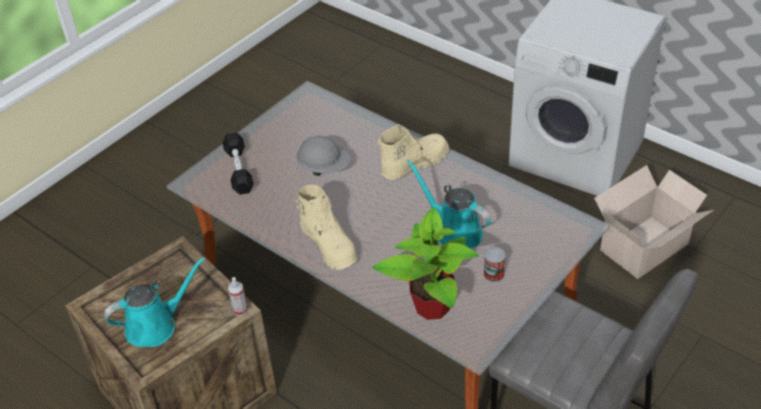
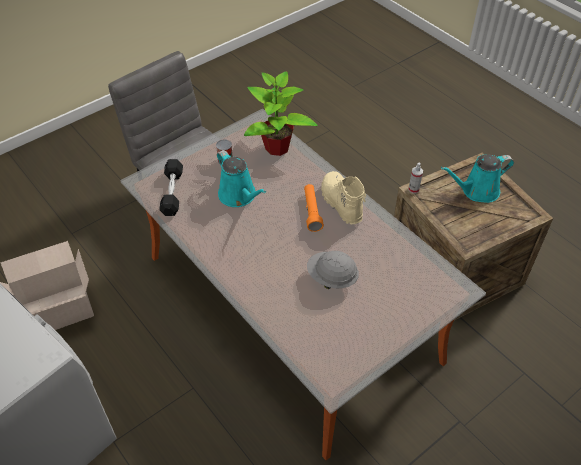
camera: 170 degrees left, 5 degrees up
(239, 170) = (415, 294): black dumbbell -> black dumbbell (172, 192)
(362, 229) = (311, 212): none -> orange flashlight
(414, 163) = (247, 266): beige boot -> none

